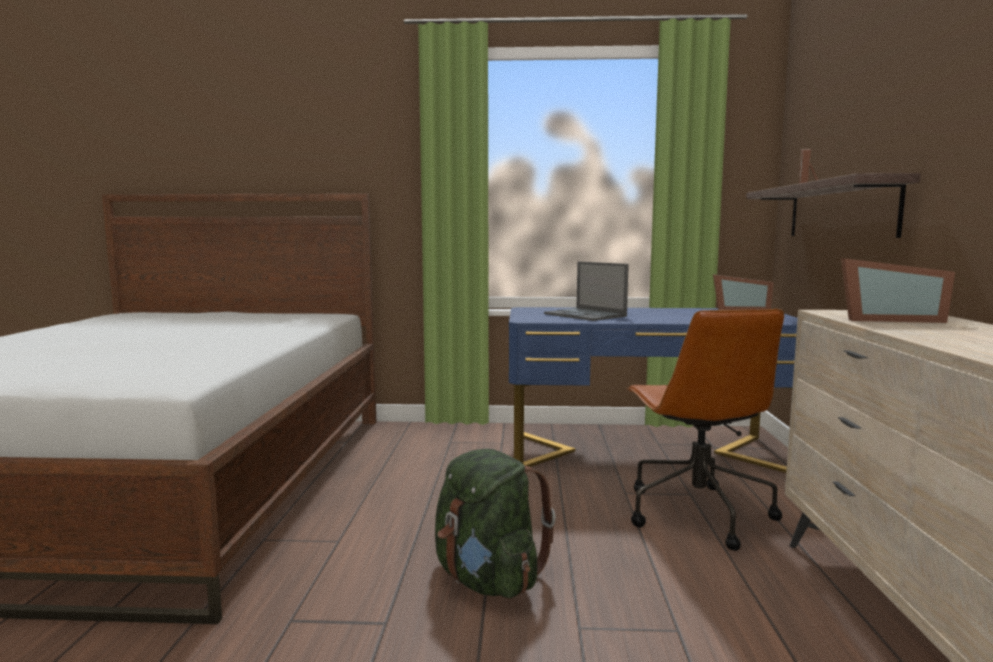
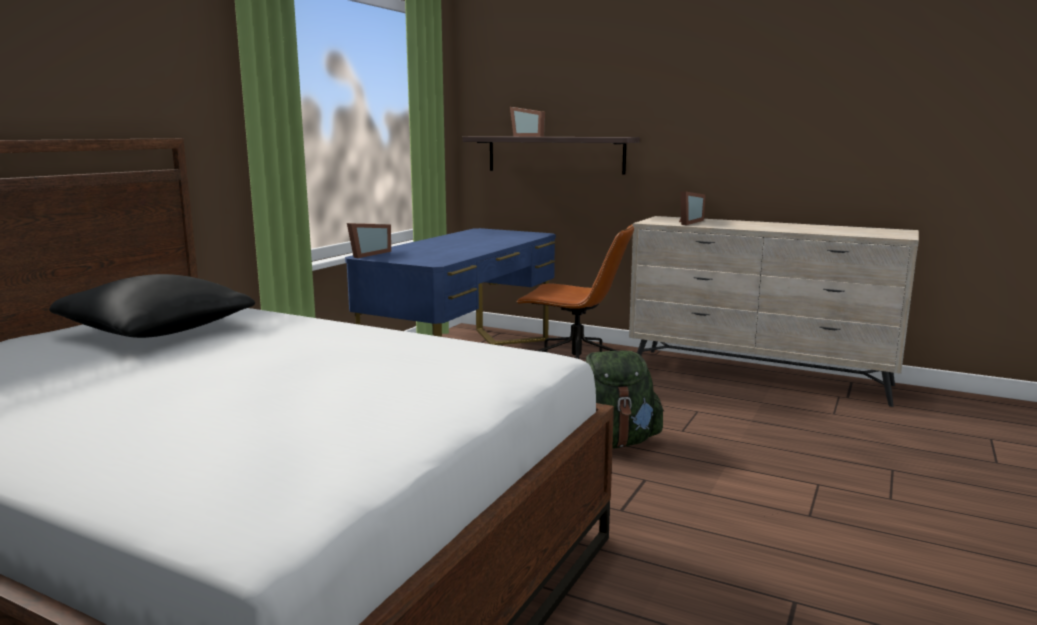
camera: 65 degrees left, 5 degrees up
(250, 320) = (157, 331): none -> black pillow
(586, 315) = (436, 252): laptop -> none
(739, 309) = (471, 231): picture frame -> picture frame (367, 254)

